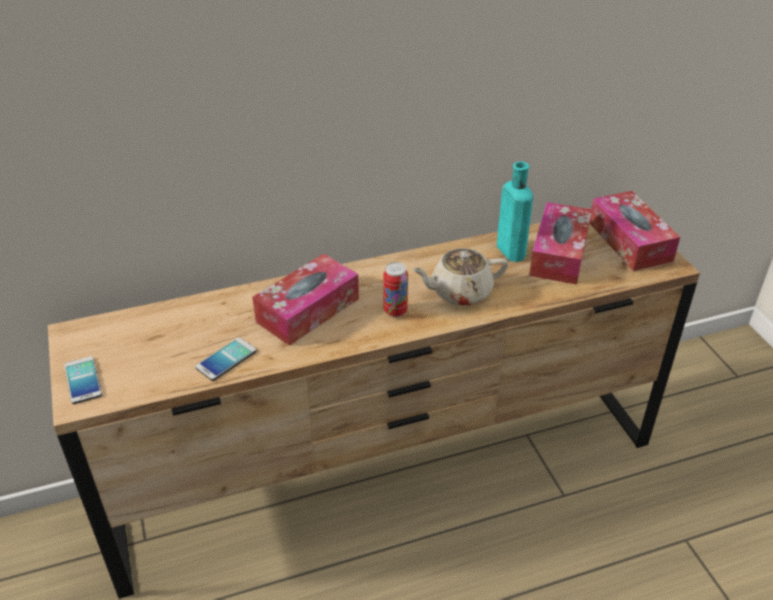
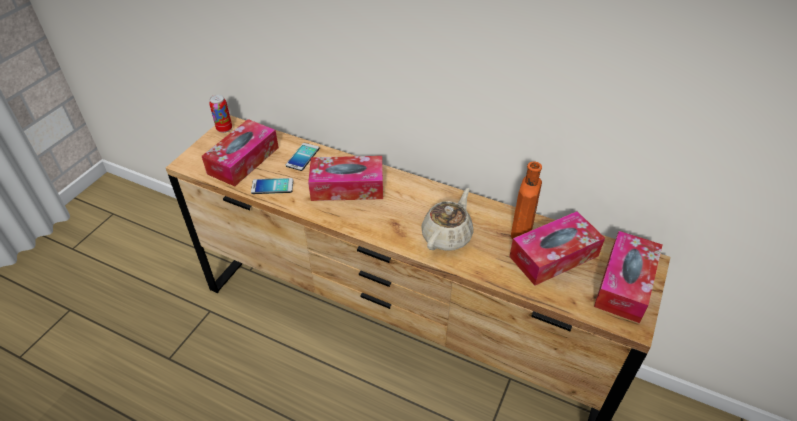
camera: 45 degrees right, 5 degrees up
(83, 380) = (203, 153): phone -> phone (302, 157)
(150, 357) = (243, 160): none -> tissue box
(395, 311) = (392, 220): can -> can (224, 129)
(459, 292) = (447, 236): beige teapot -> beige teapot turned 90 degrees clockwise
(509, 250) = (521, 230): turquoise bottle -> orange bottle

